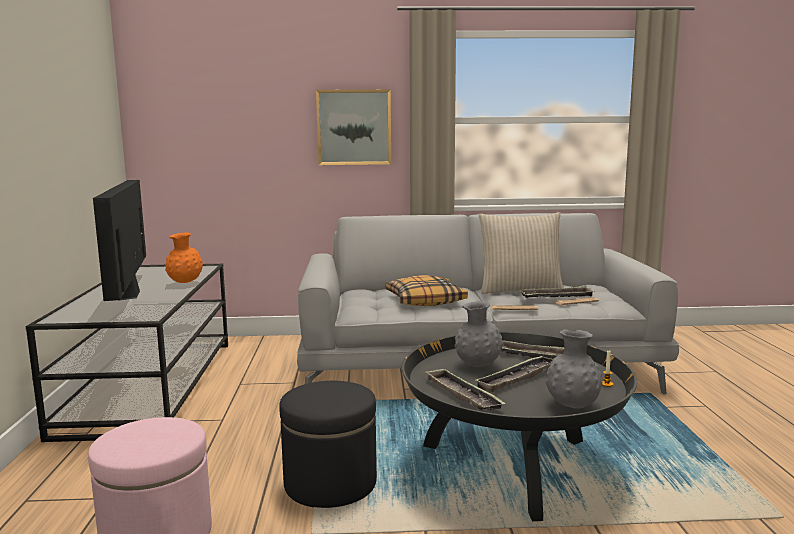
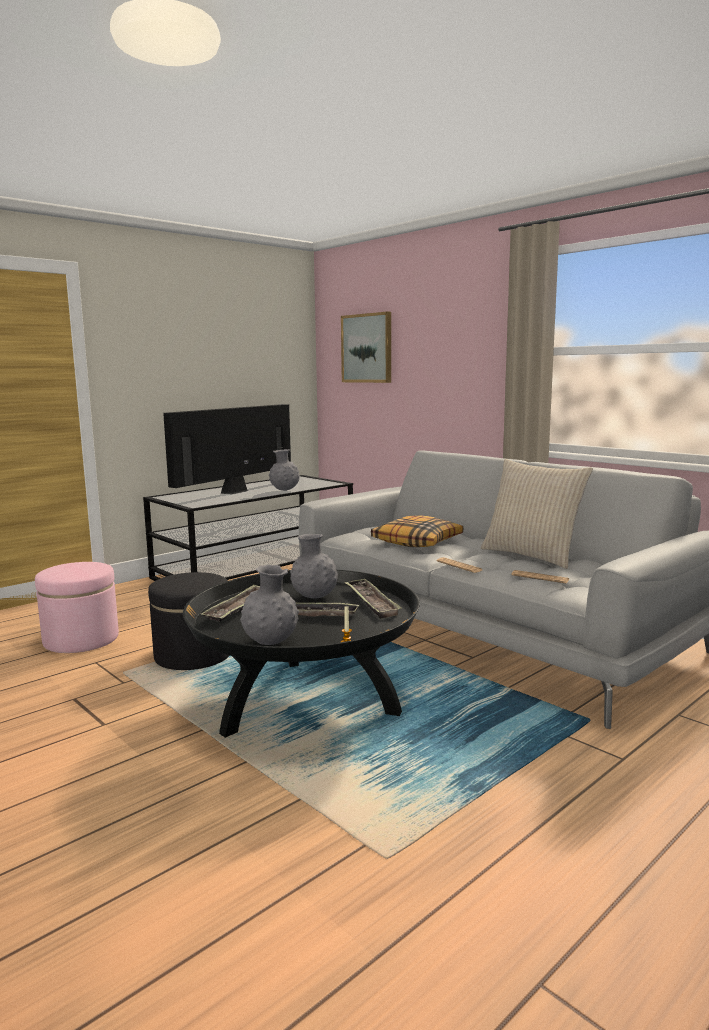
camera: 50 degrees right, 0 degrees up
(185, 282) = (284, 490): orange vase -> grey vase
(354, 127) = (467, 360): picture -> picture (367, 348)
(556, 296) = (538, 568): tray -> none

